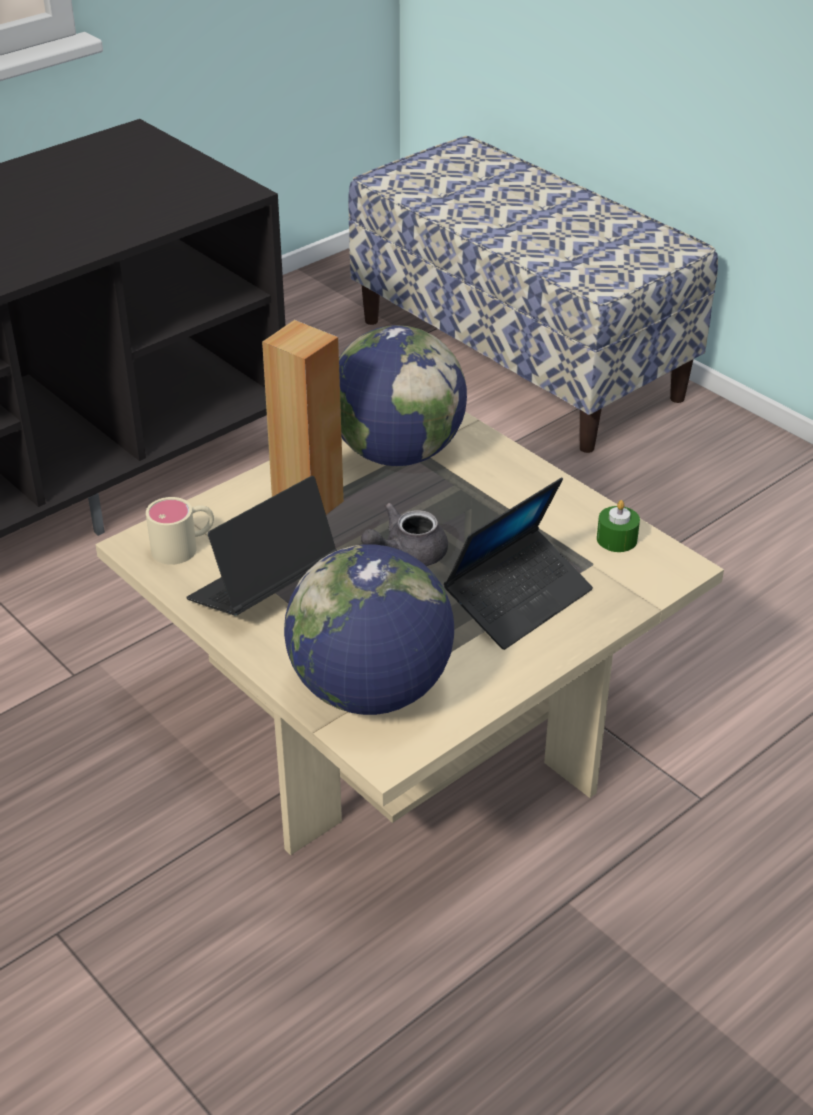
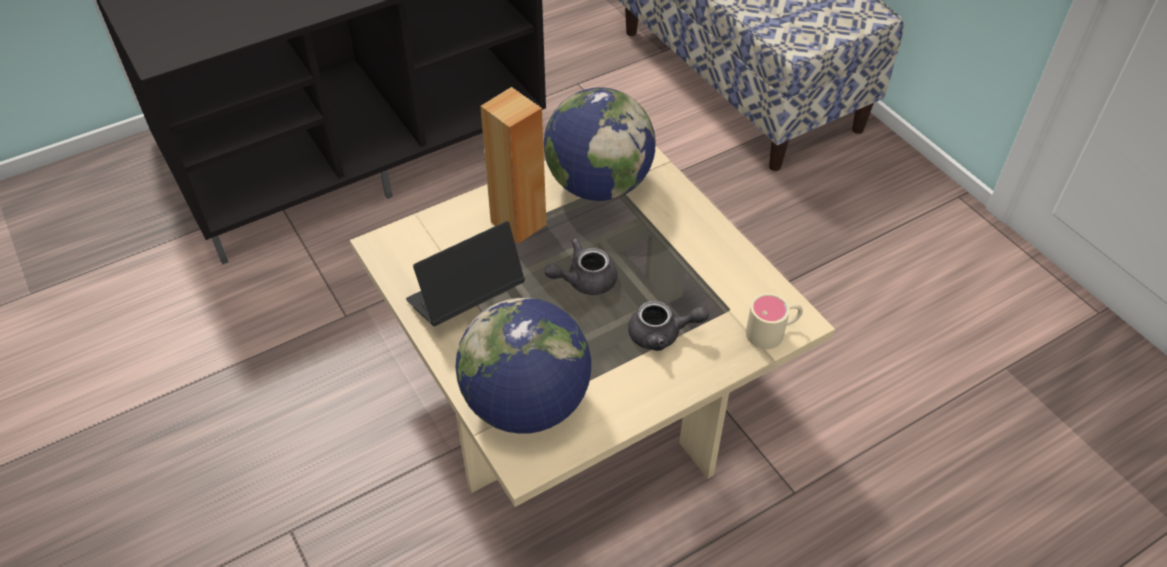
camera: 10 degrees right, 10 degrees up
(184, 546) = (415, 251): beige mug -> beige mug (773, 332)
(518, 599) = (662, 334): laptop -> grey teapot
(616, 539) = (754, 289): green candle -> none

